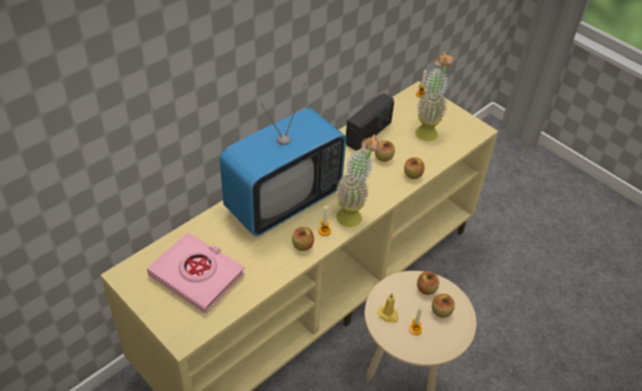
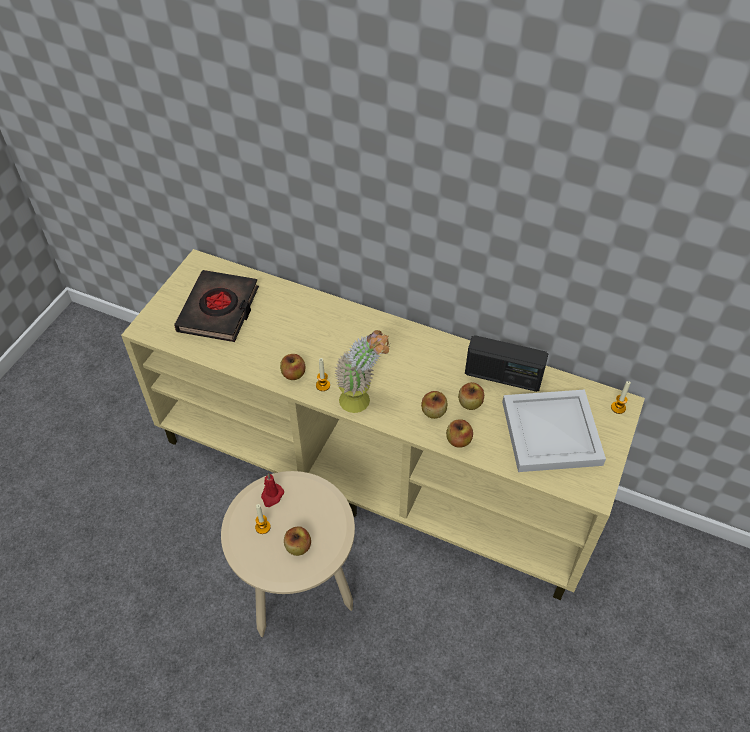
camera: 70 degrees right, 5 degrees up
(197, 275) = (219, 310): pink book -> black book
(283, 201) = (347, 337): television -> none
(388, 315) = (272, 496): yellow candle -> red candle
(426, 289) = (324, 523): apple -> apple (433, 412)
(428, 129) = (553, 434): potted plant -> white tray

